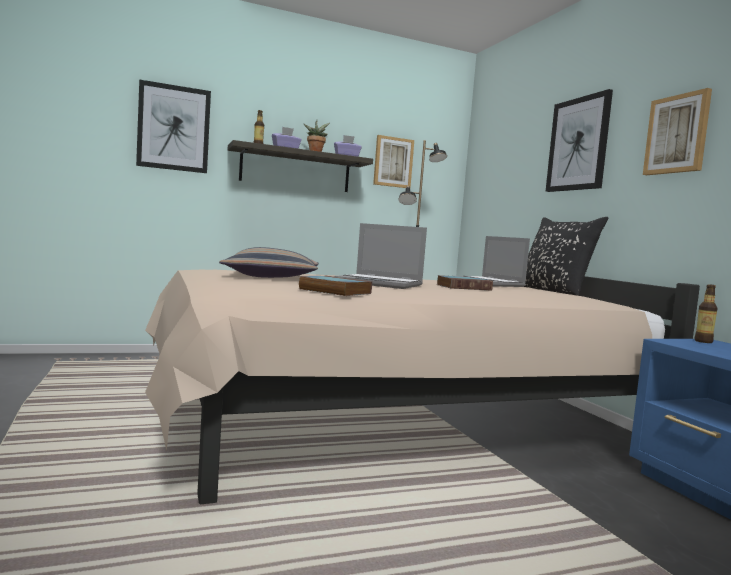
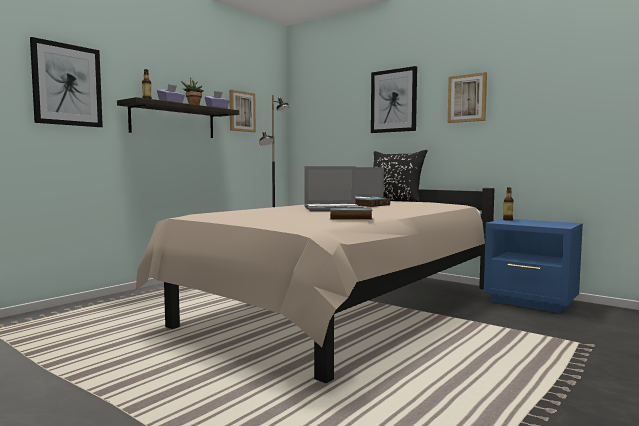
camera: 30 degrees left, 0 degrees up
(272, 277) = (266, 214): pillow -> none

